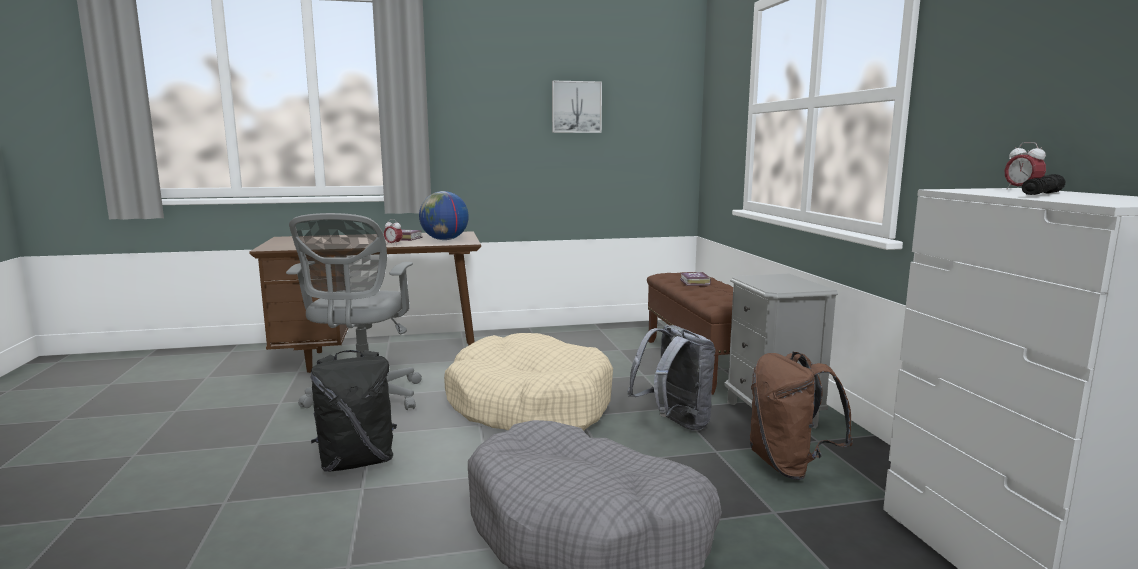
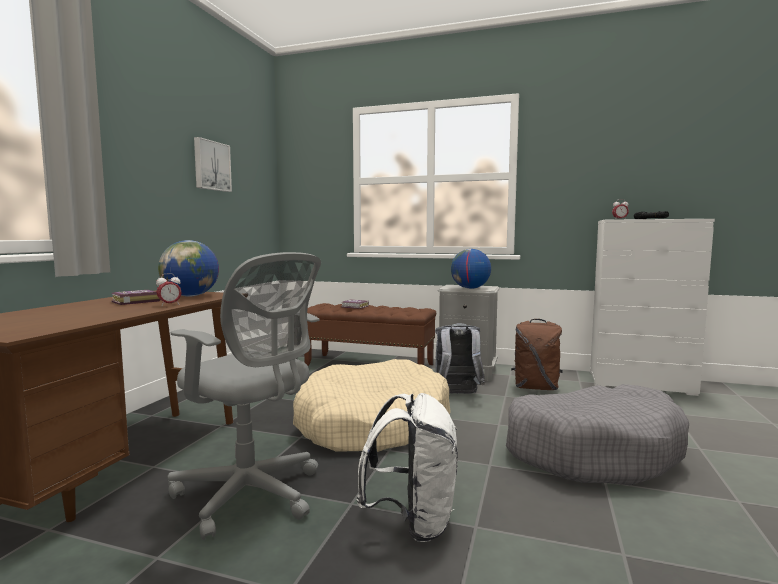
camera: 60 degrees left, 5 degrees down
(357, 462) = (412, 521): black backpack -> white backpack
(767, 284) = (470, 288): none -> globe

